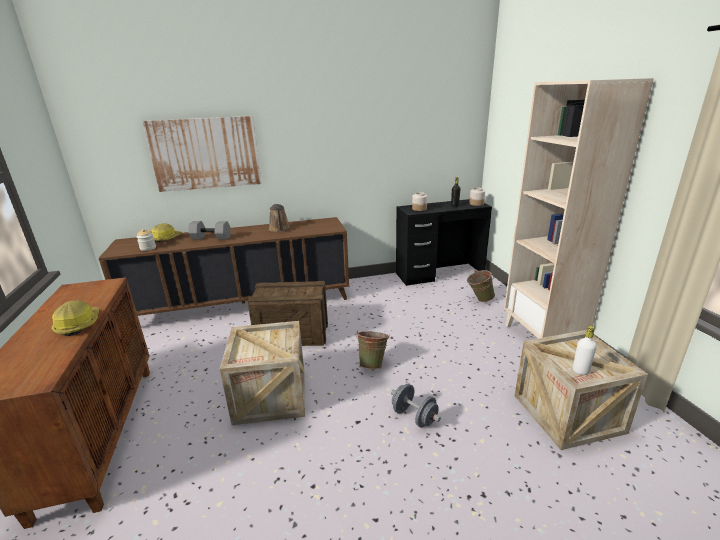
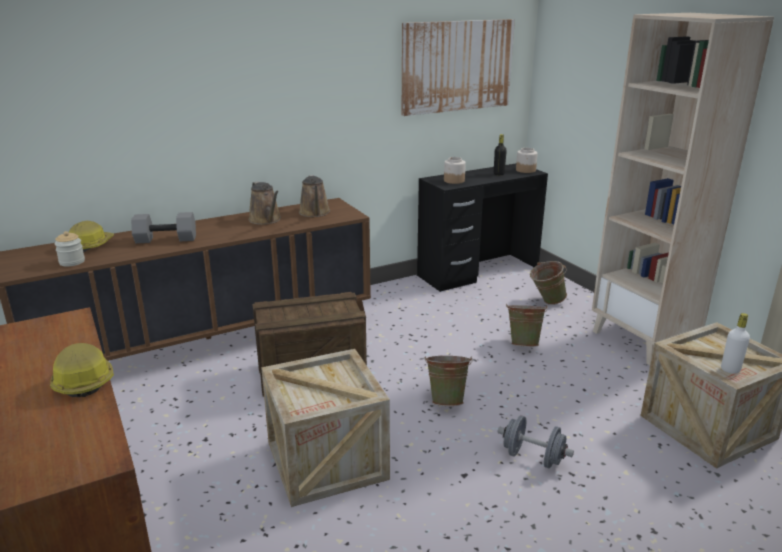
camera: 15 degrees left, 0 degrees up
(206, 153) = (148, 108): picture -> picture (457, 66)
(313, 226) = (315, 213): none -> brown watering can
(448, 328) = (524, 343): none -> green bucket

